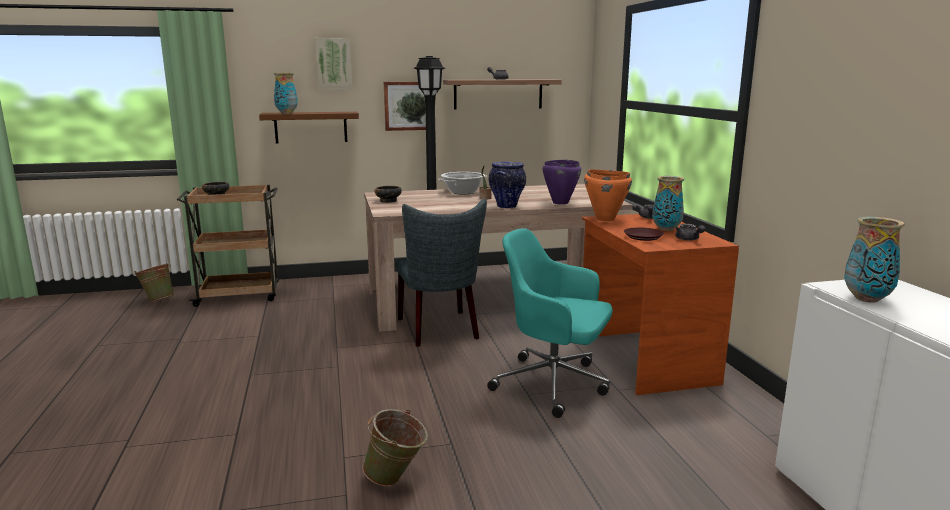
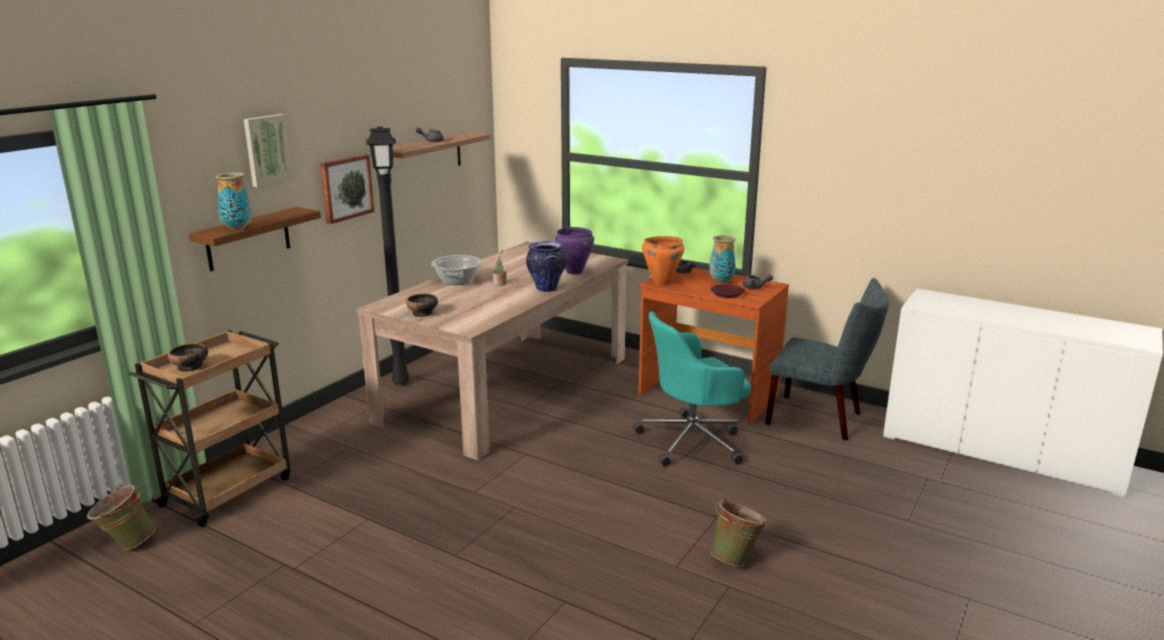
camera: 45 degrees left, 5 degrees up
(440, 330) = (527, 435): grey chair -> grey chair (820, 419)
(866, 299) = (945, 309): vase -> none

